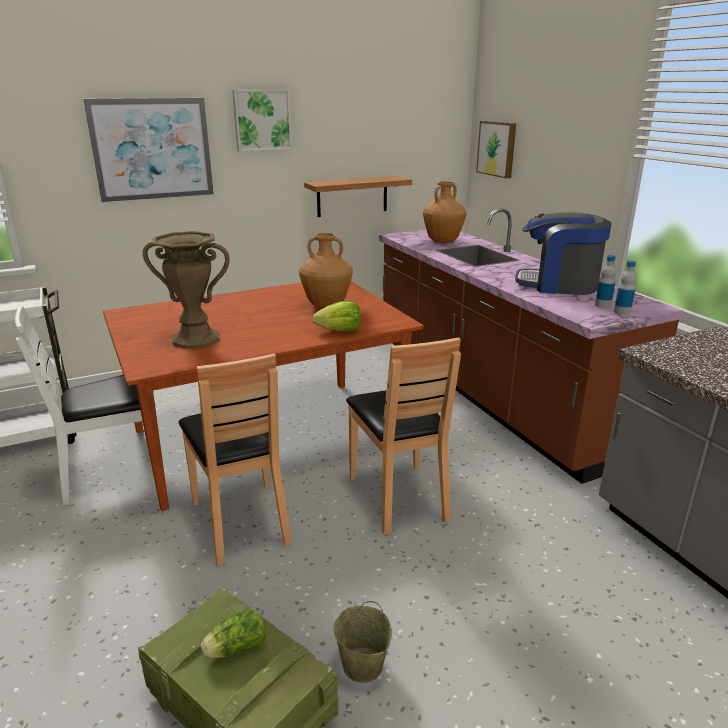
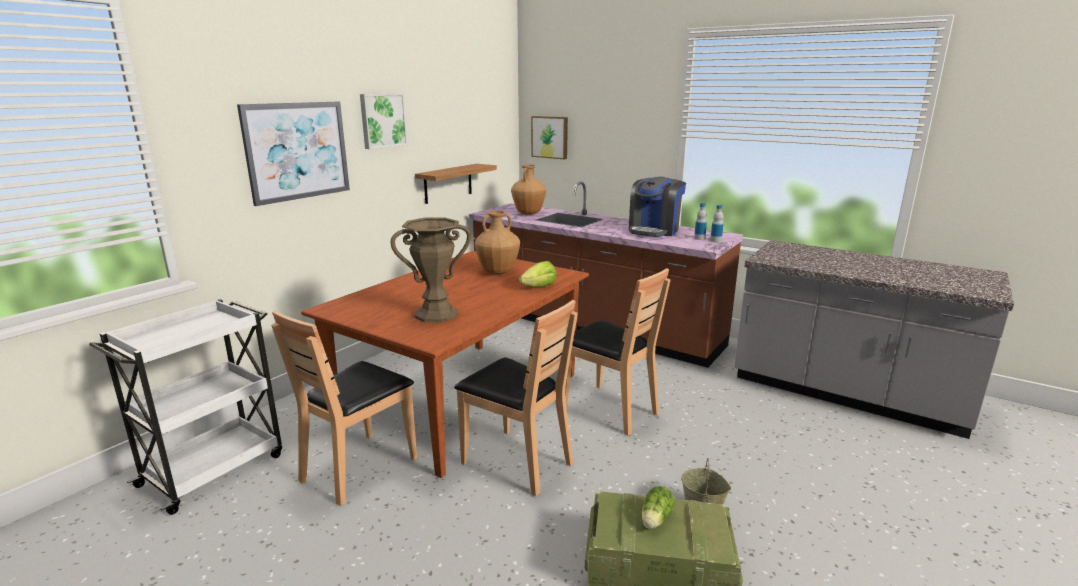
camera: 30 degrees left, 5 degrees down
(113, 475) = (359, 468): white chair -> brown chair
(558, 285) = (654, 230): coffee machine -> coffee machine turned 45 degrees counterclockwise

